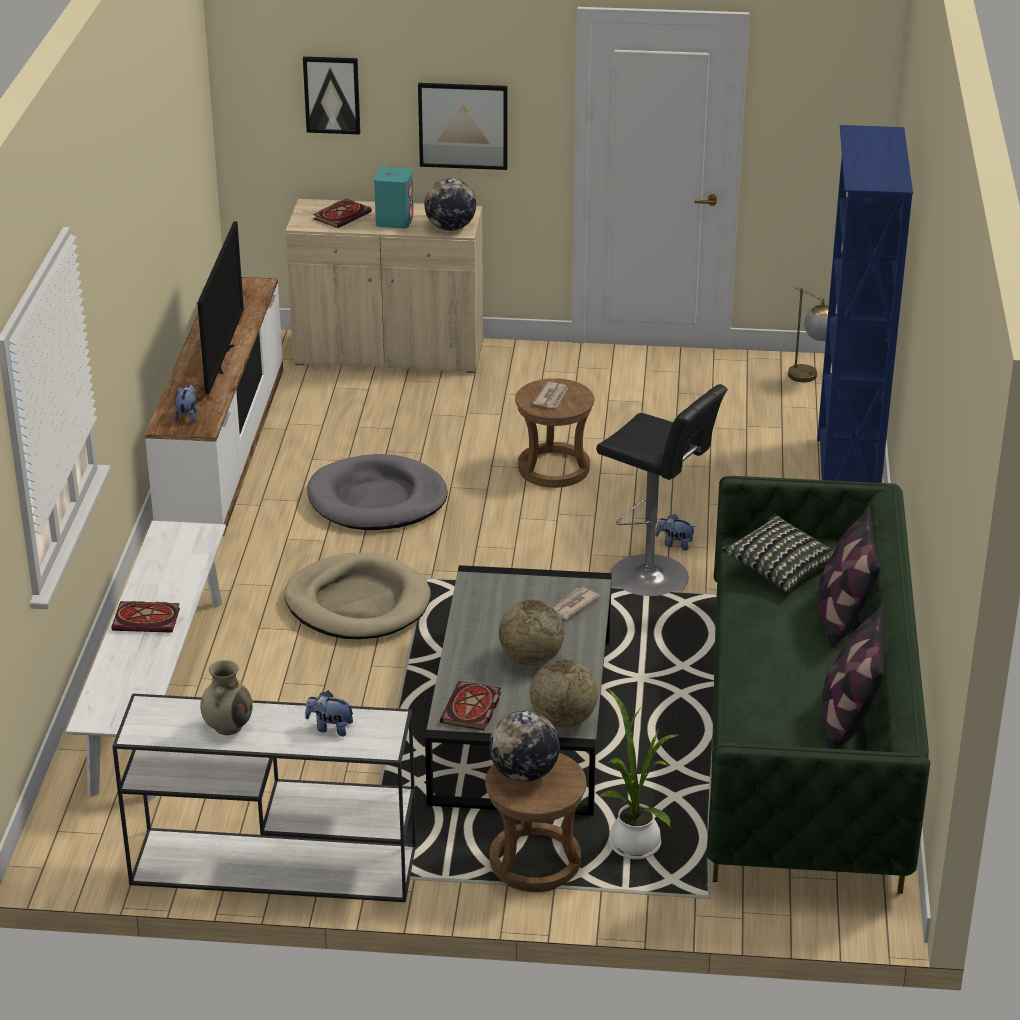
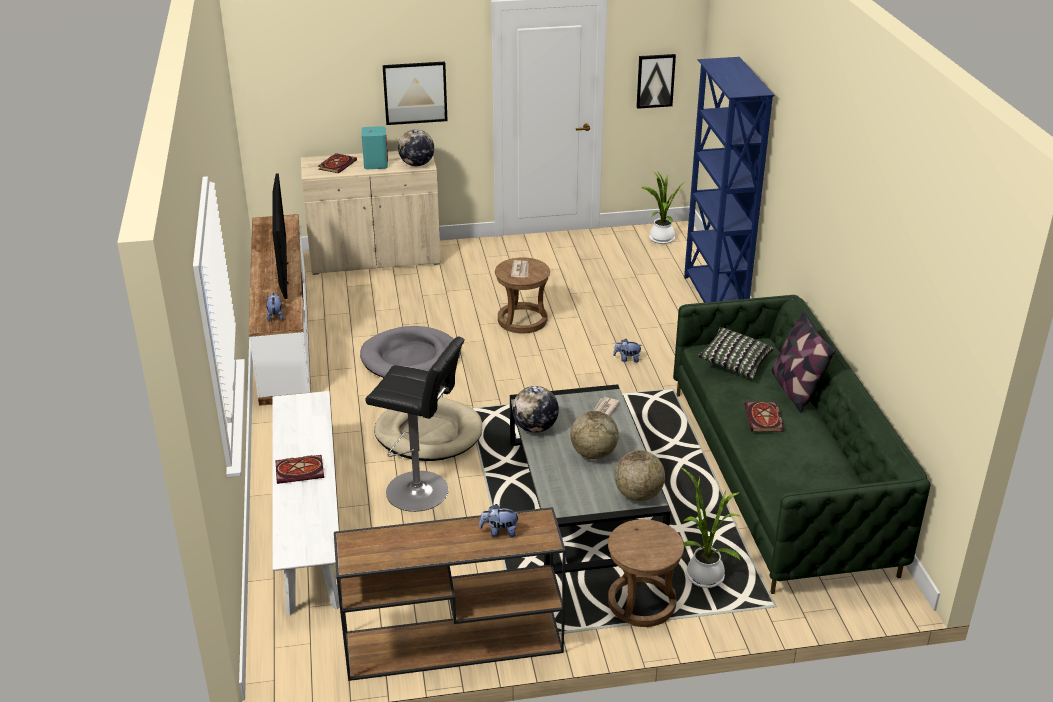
camera: 15 degrees left, 0 degrees up
(228, 726) = (420, 544): beige vase -> none
(271, 865) = (451, 643): white console table -> brown console table
(332, 94) = (321, 79): picture -> picture (655, 80)
(472, 709) = (570, 498): book -> book (764, 419)
(524, 773) = (635, 540): globe -> globe (535, 428)
(654, 579) = (625, 385): black stool -> black stool (422, 492)
(811, 379) = (660, 240): table lamp -> potted plant
(848, 720) = (839, 461): pillow -> none

